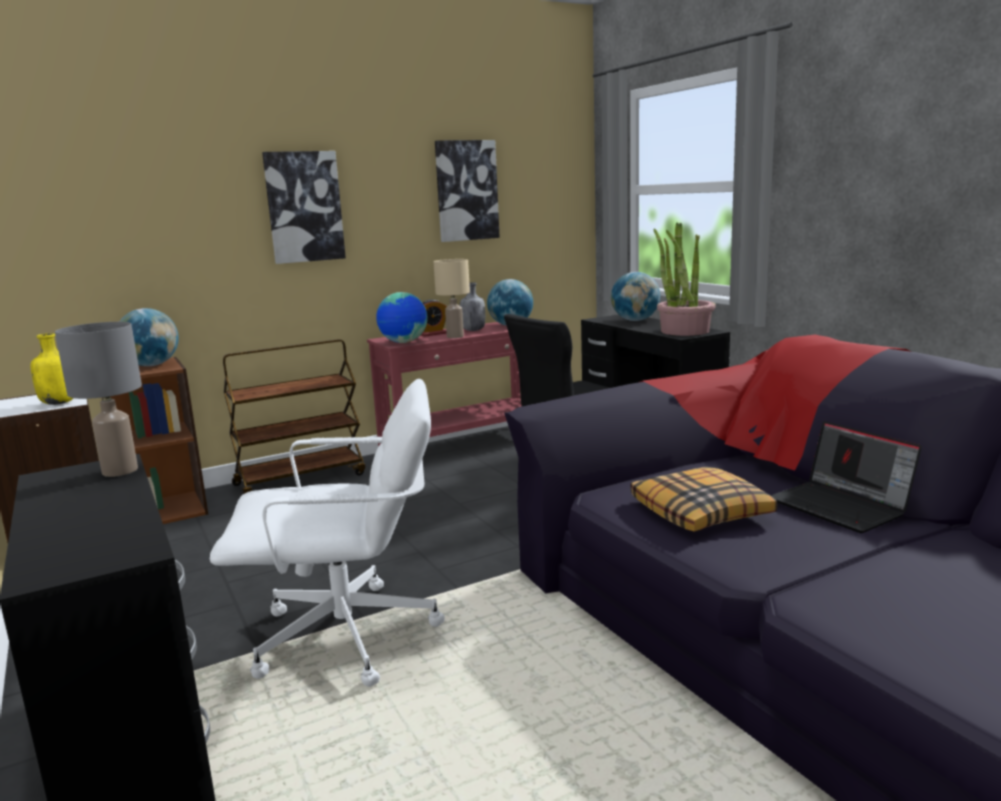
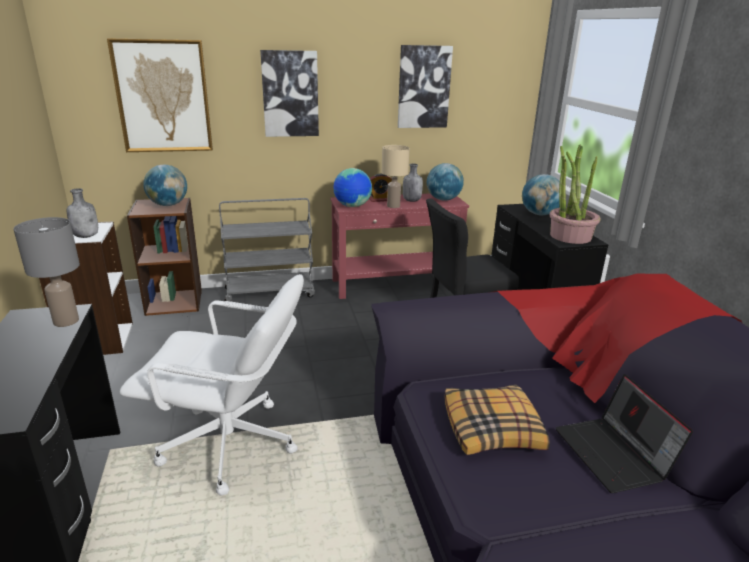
camera: 15 degrees right, 10 degrees up
(60, 403) = (87, 236): yellow bottle -> grey bottle
(132, 219) = (163, 97): none -> picture
(301, 479) = (270, 292): brown cart -> grey cart

